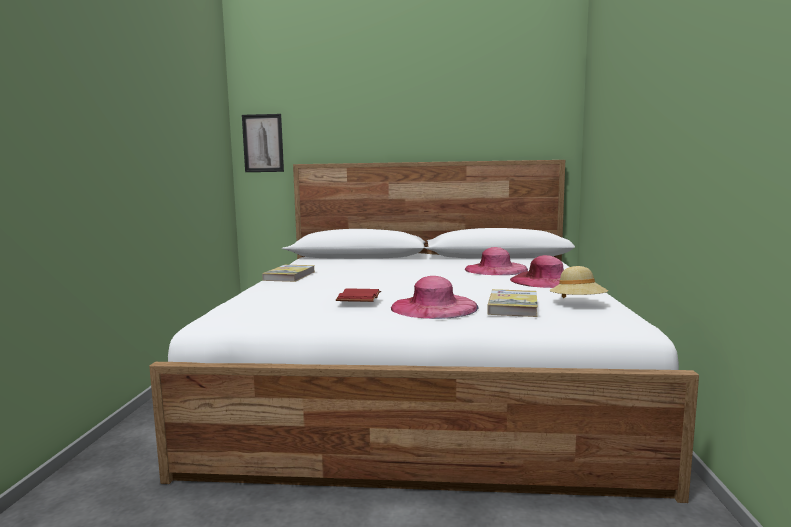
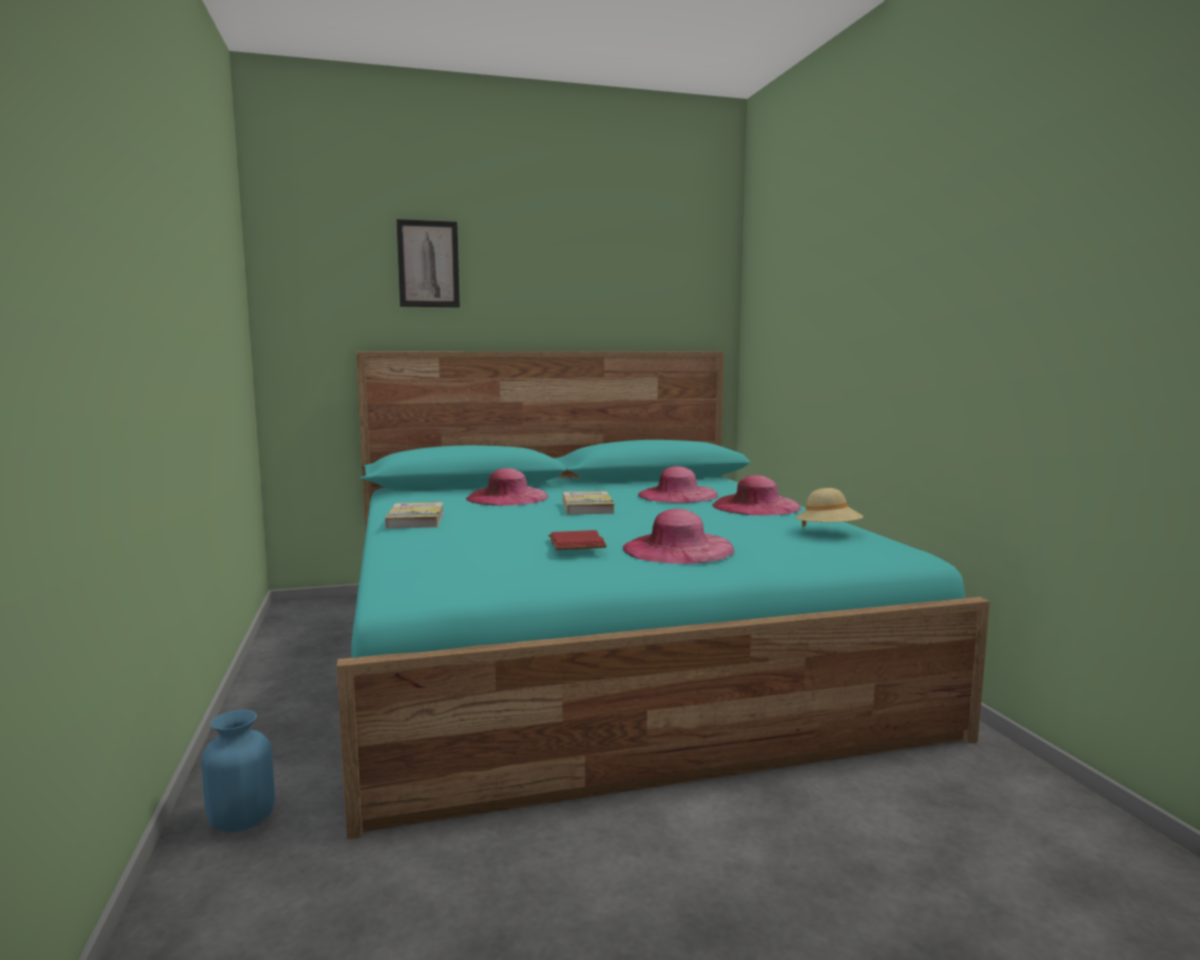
camera: 20 degrees left, 0 degrees up
(117, 459) = (242, 819): none -> blue vase
(263, 143) = (304, 318): picture -> picture (428, 264)
(370, 265) = (507, 497): none -> pink hat
(423, 382) = (602, 650): white bed -> turquoise bed
(513, 306) = (768, 541): book -> book (587, 506)

